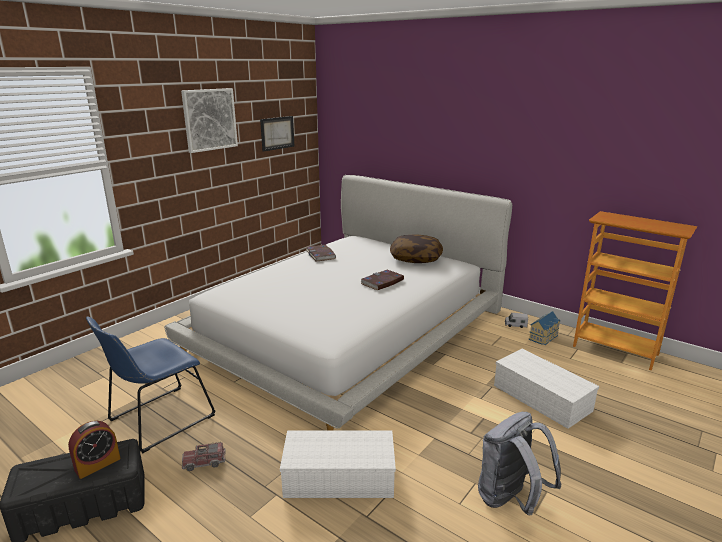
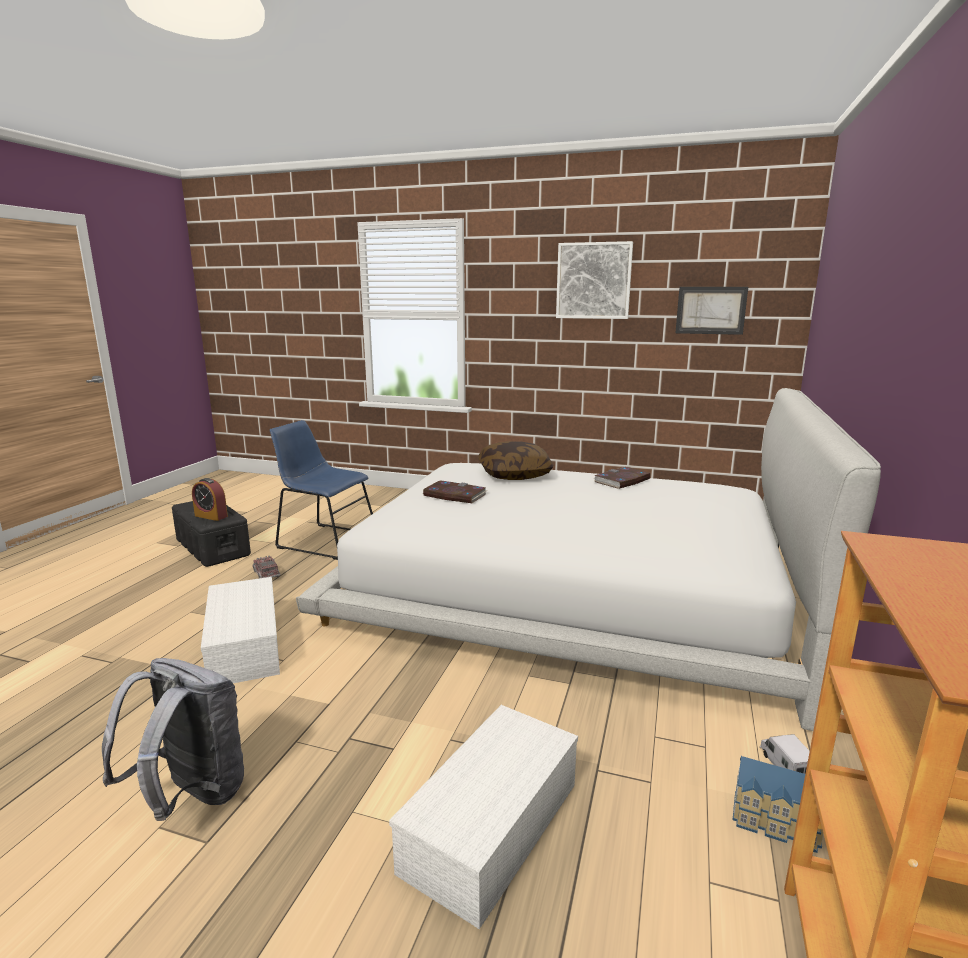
camera: 70 degrees right, 5 degrees down
(382, 282) = (570, 524): book -> book (454, 495)
(416, 258) = (708, 533): pillow -> pillow (514, 474)

